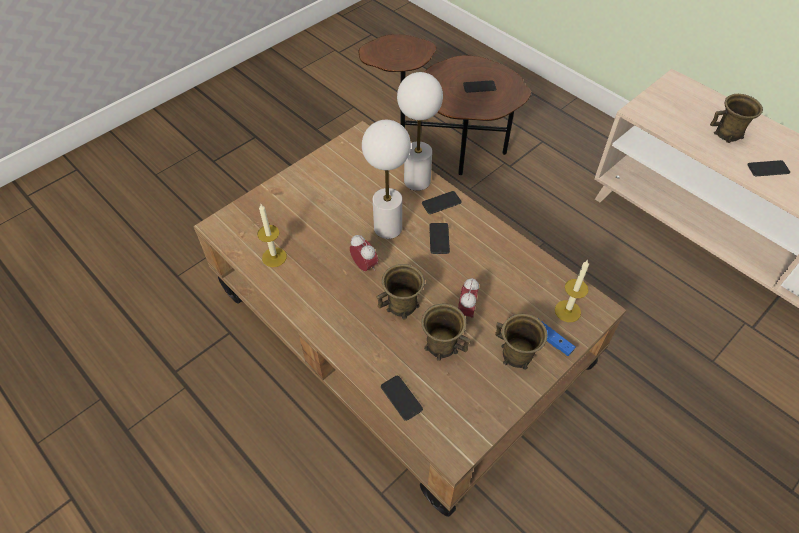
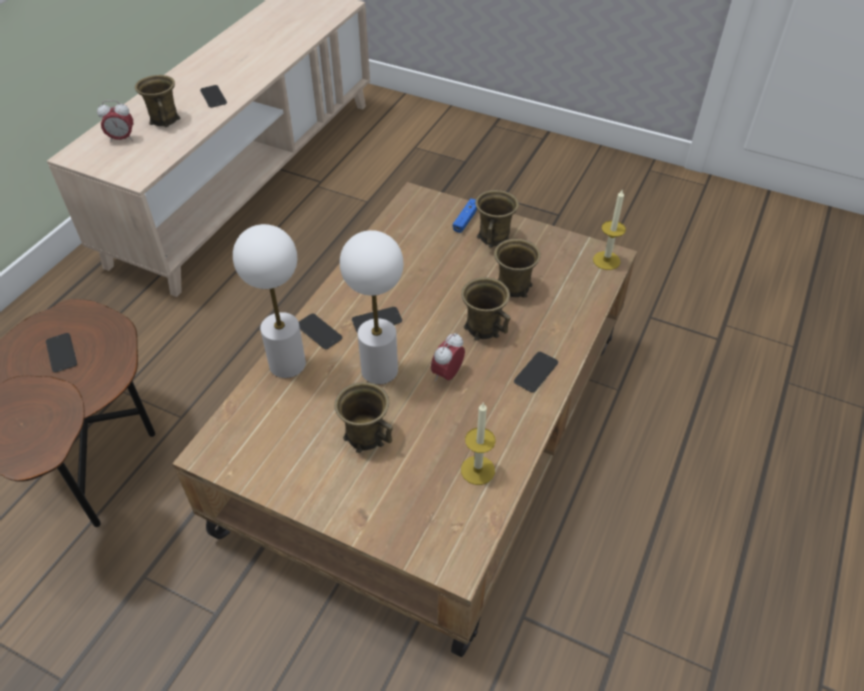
camera: 110 degrees left, 5 degrees down
(335, 207) = (366, 435): none -> brown mug
(401, 398) = (586, 300): phone -> phone (536, 372)
(466, 311) = (464, 278): alarm clock -> alarm clock (122, 139)
(567, 311) = (427, 214): candle -> candle (606, 260)

